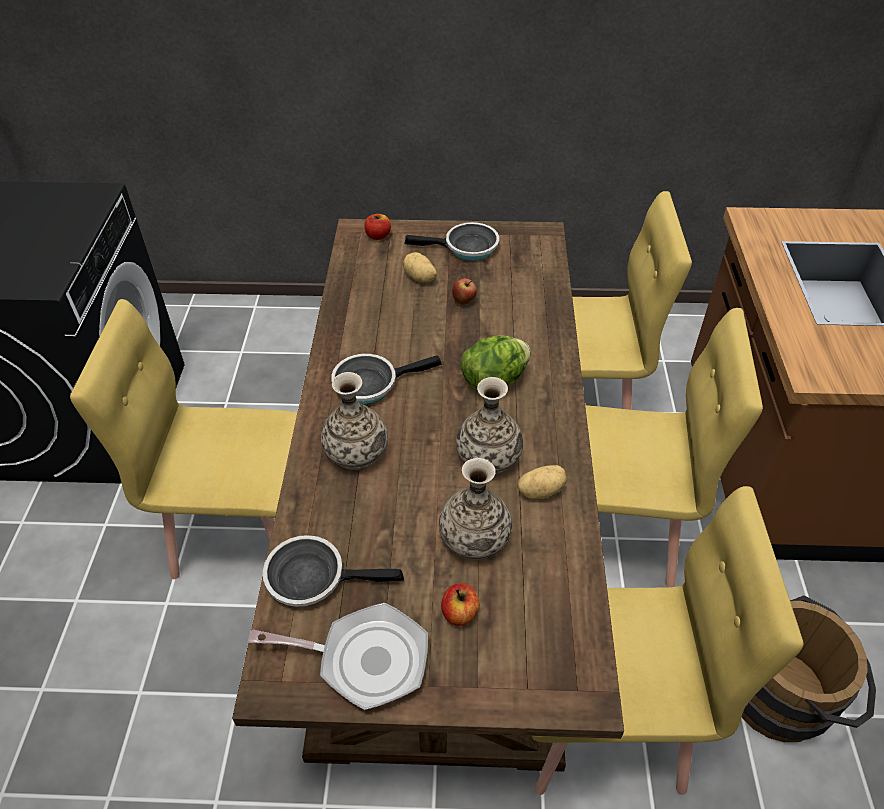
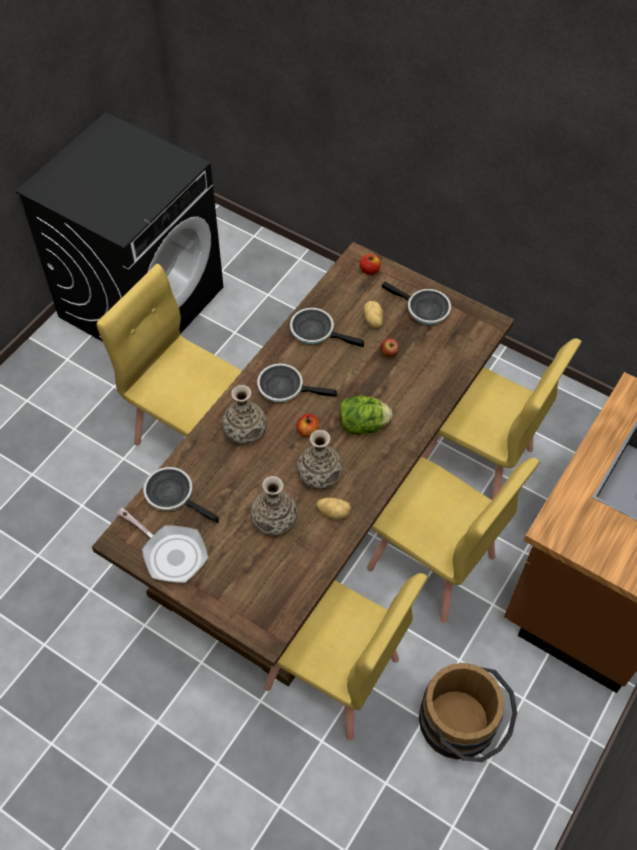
camera: 30 degrees right, 10 degrees up
(363, 313) = (316, 332): none -> frying pan
(460, 613) = (235, 557): apple -> apple (308, 431)

